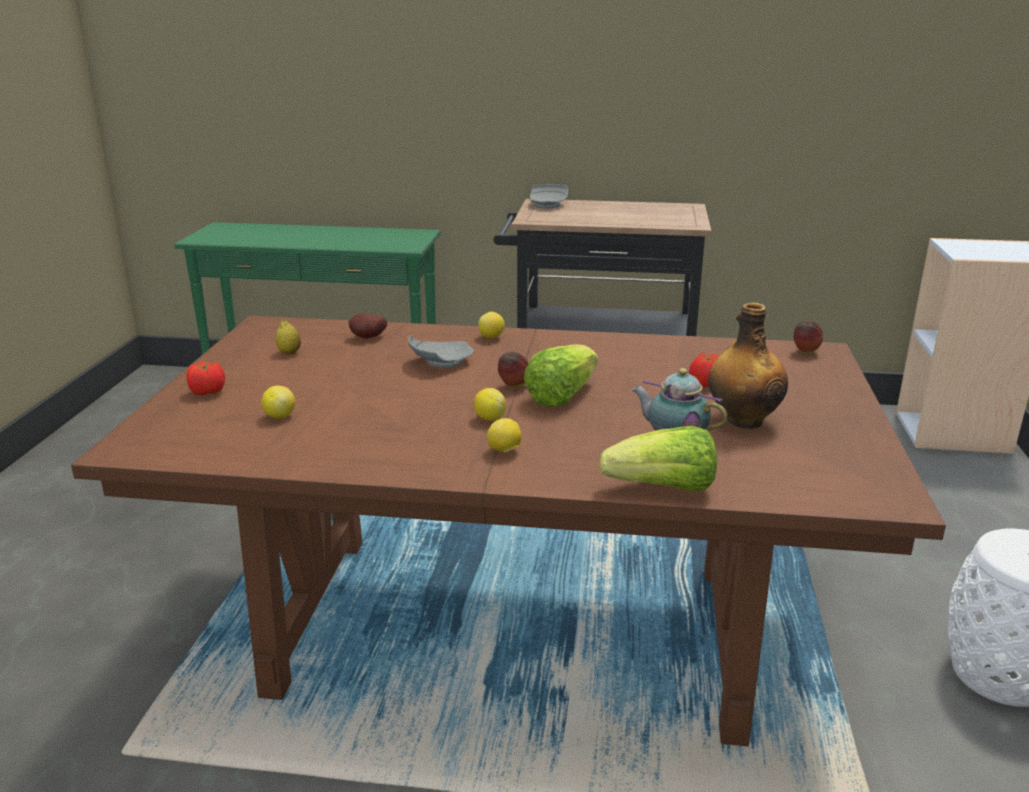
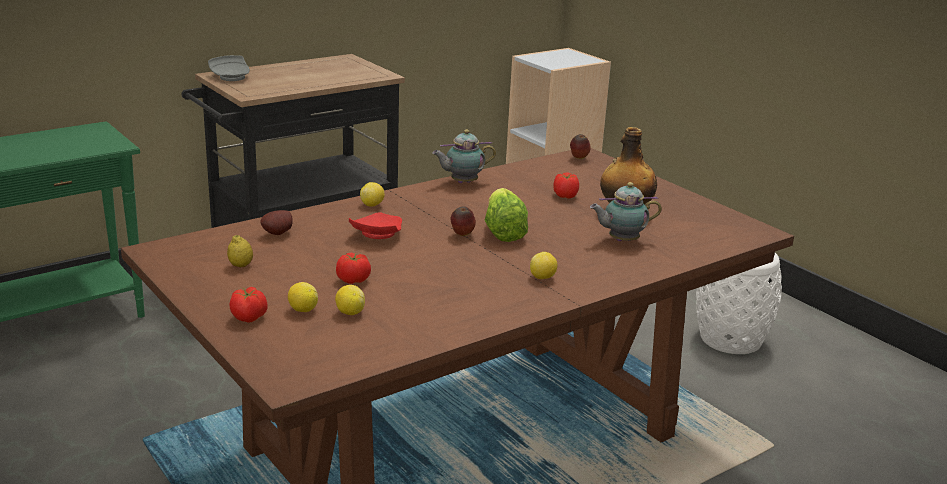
camera: 45 degrees left, 0 degrees up
(339, 392) = (353, 280): none -> tomato
(440, 362) = (376, 235): grey plate -> red plate
(489, 418) = (492, 261): lemon -> lemon (303, 310)
(619, 341) = (462, 182): none -> teapot
(663, 488) = (660, 266): lettuce -> none

